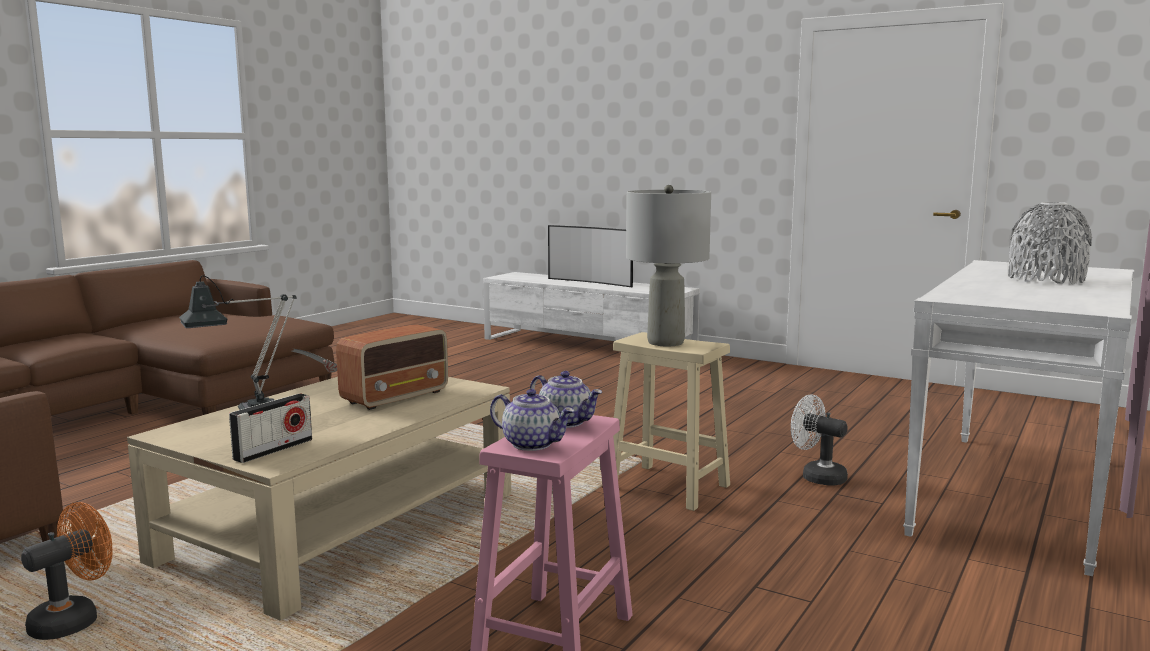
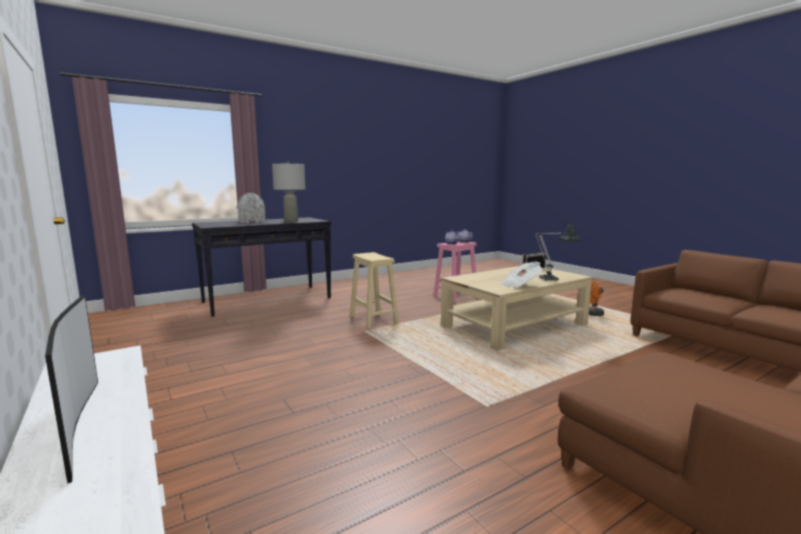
camera: 155 degrees left, 0 degrees up
(396, 397) = (492, 278): radio -> none
(666, 342) = (374, 256): grey table lamp -> grey table lamp (291, 221)
(817, 477) = (311, 314): white fan -> none
(1015, 496) = (268, 300): white console table -> black console table

